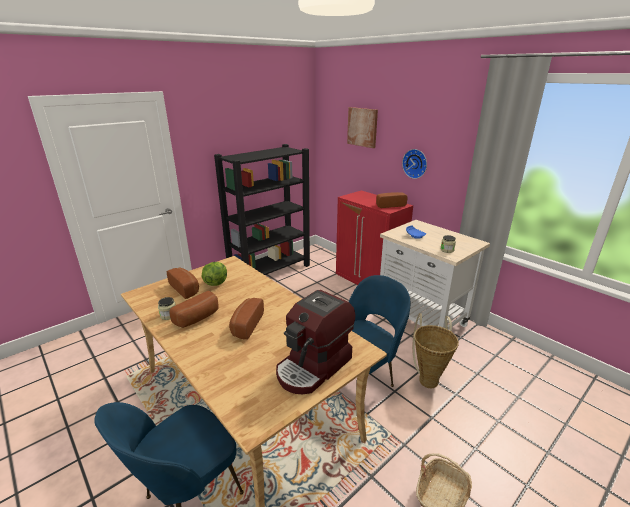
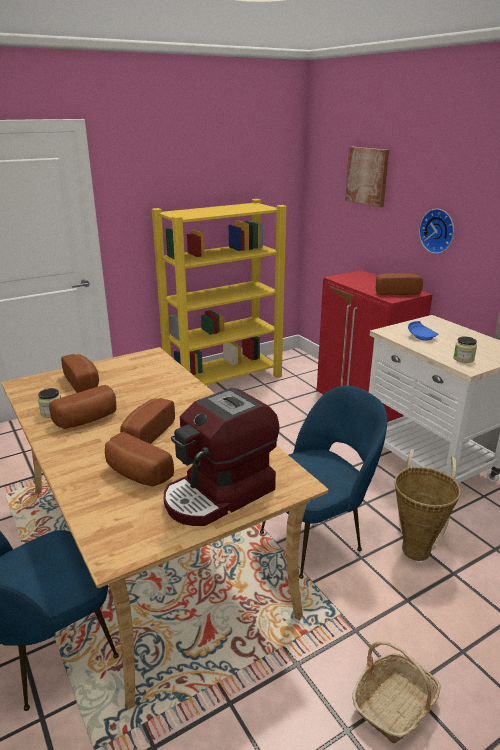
camera: 10 degrees right, 0 degrees up
(215, 283) = (124, 379): lettuce -> none
(248, 358) = (136, 474): none -> bread
(270, 271) = (224, 379): black bookcase -> yellow bookcase

